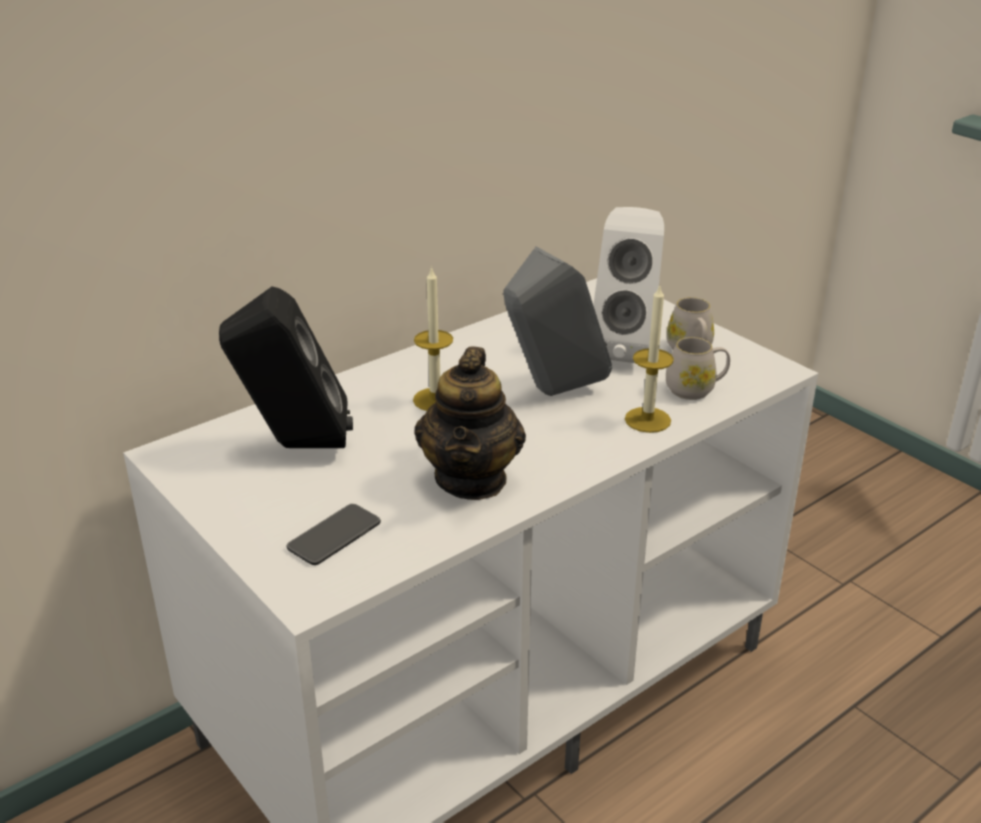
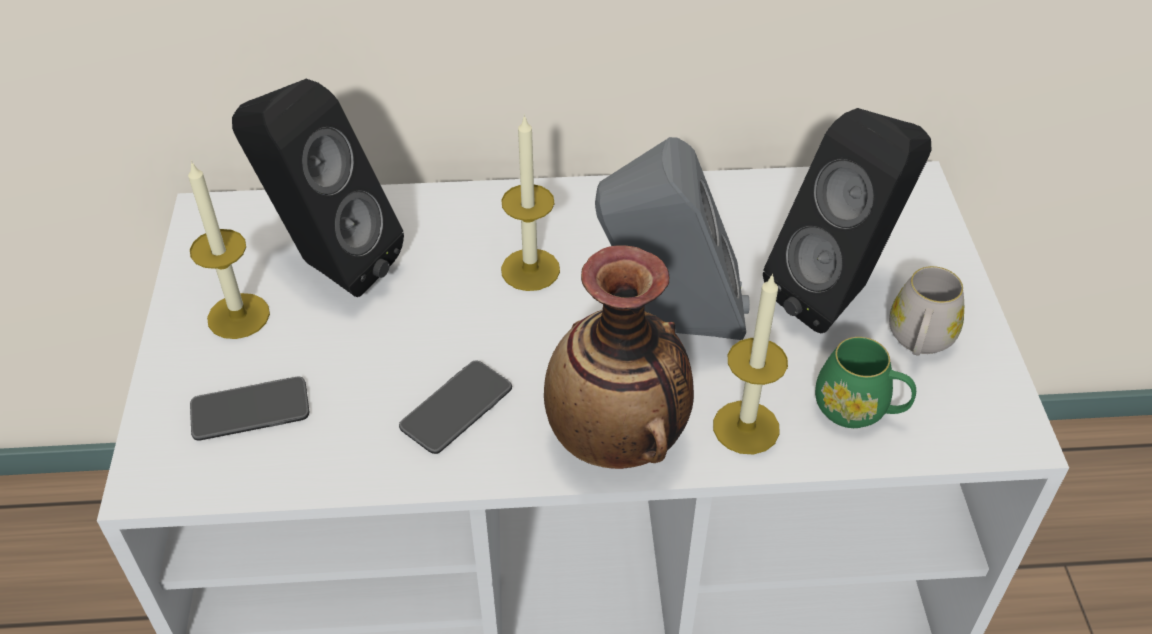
camera: 35 degrees right, 15 degrees up
(261, 495) = (238, 316): none -> candle
(471, 479) = (456, 408): teapot -> phone
(585, 453) = (618, 438): none -> vase
(626, 347) = (836, 295): white speaker -> black speaker
(695, 389) = (859, 410): white mug -> green mug

